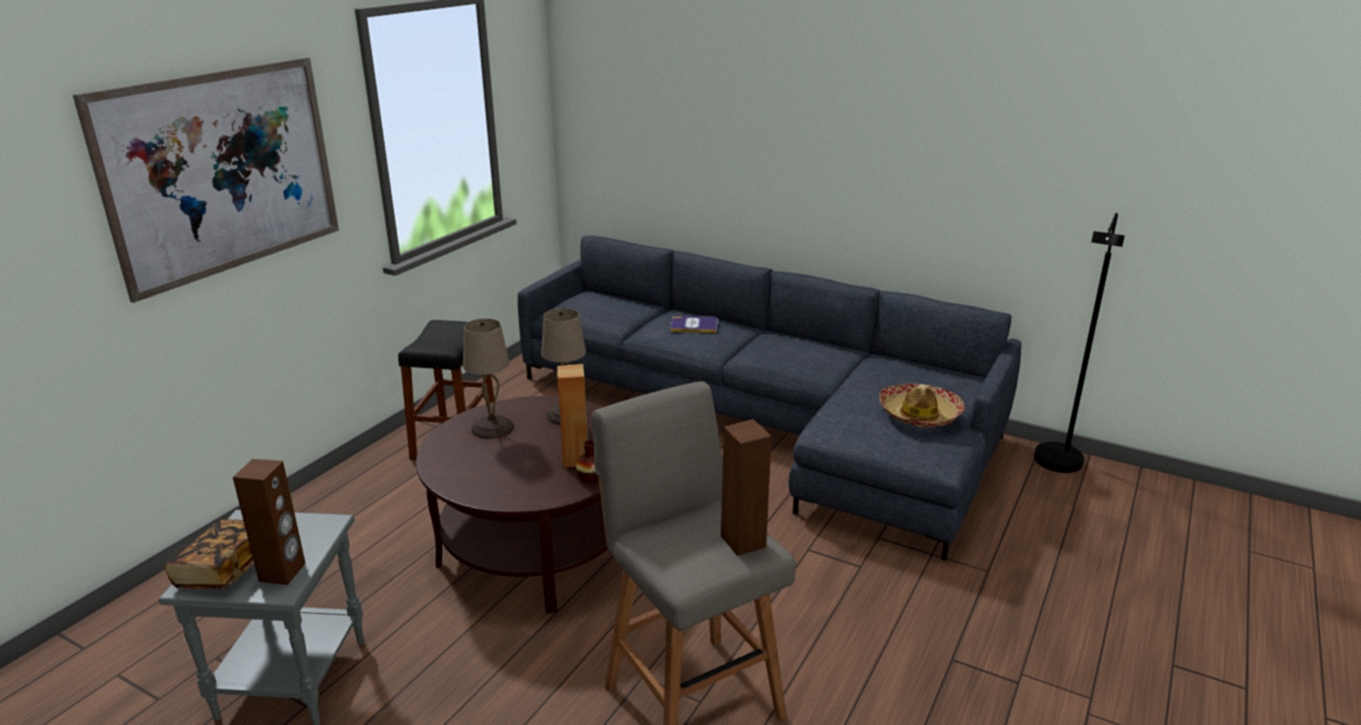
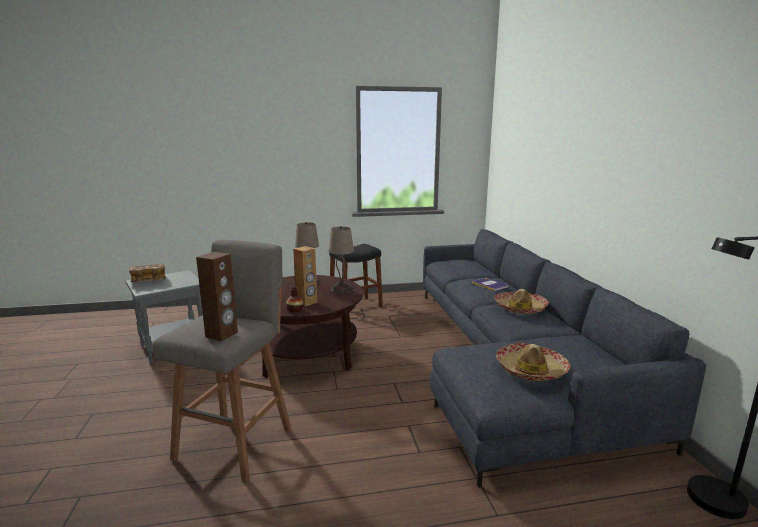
camera: 50 degrees right, 10 degrees down
(223, 172) = (270, 146): picture -> none
(283, 572) = (154, 287): brown speaker -> none
(784, 346) = (520, 308): none -> hat

